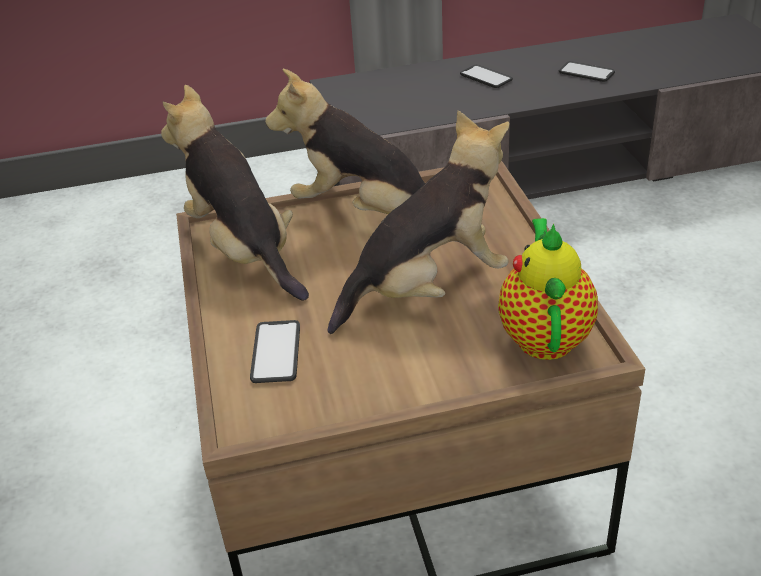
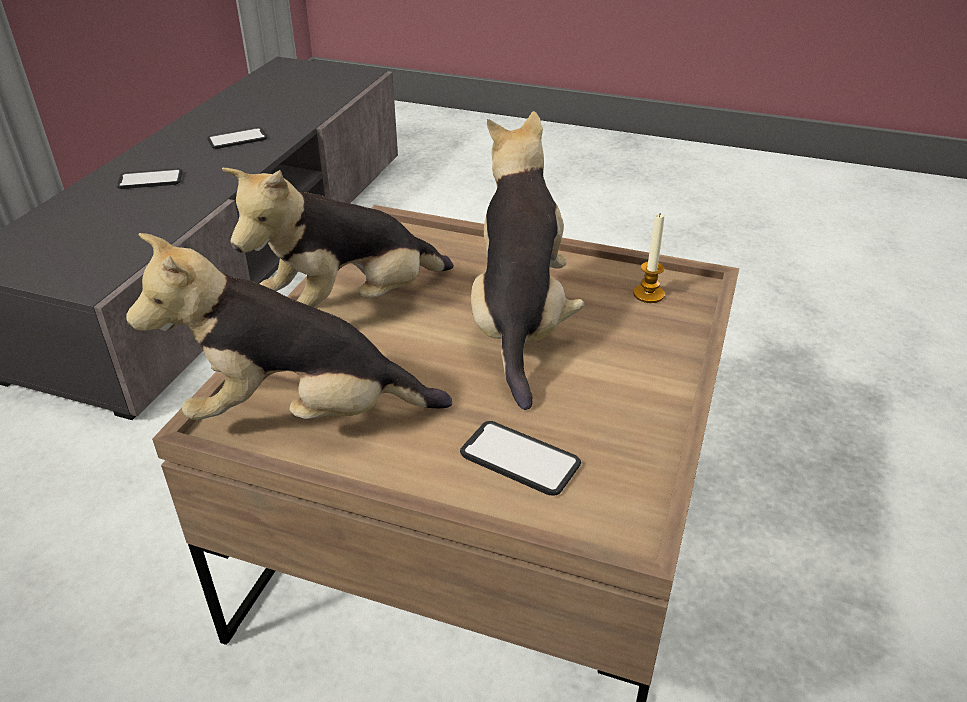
camera: 60 degrees left, 0 degrees up
(544, 334) = (648, 294): teapot -> candle

